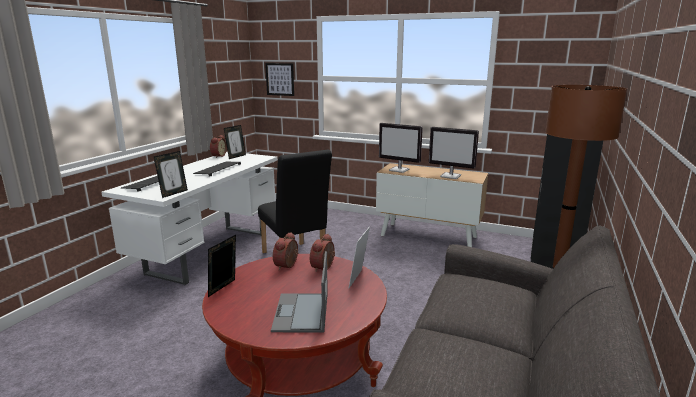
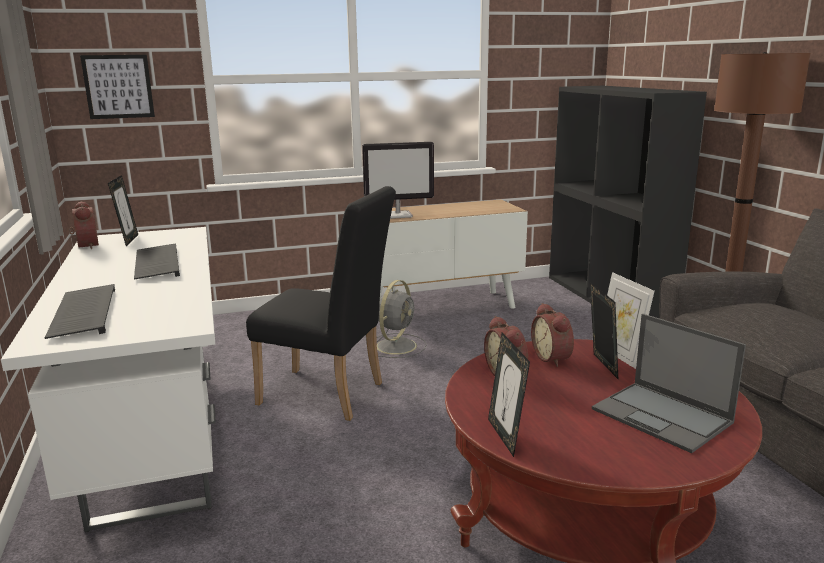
camera: 40 degrees left, 0 degrees up
(173, 193) = (193, 316): picture frame -> picture frame (600, 366)
(366, 248) = (397, 345): none -> grey fan
(451, 176) = (476, 210): monitor -> none

